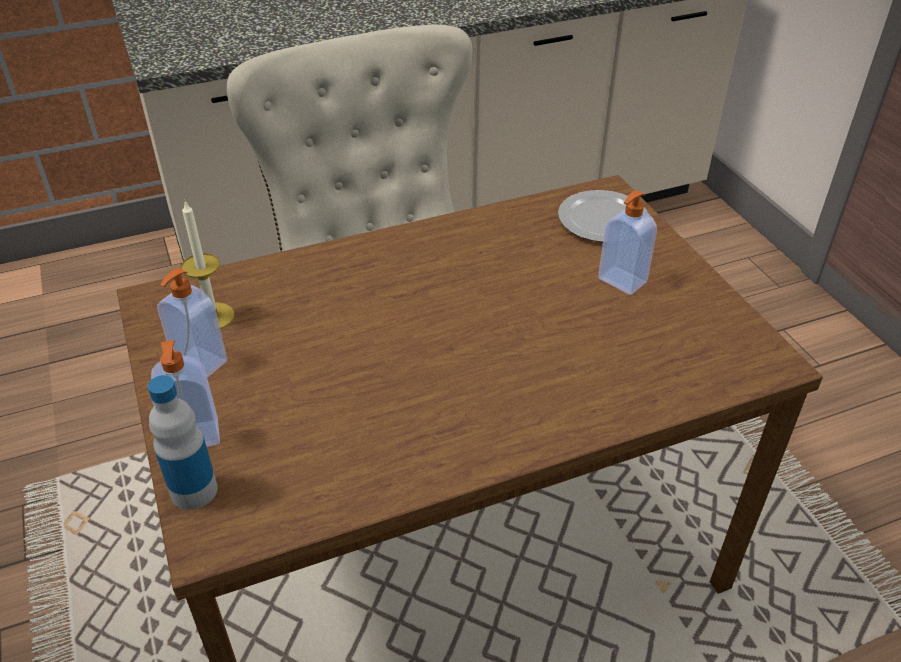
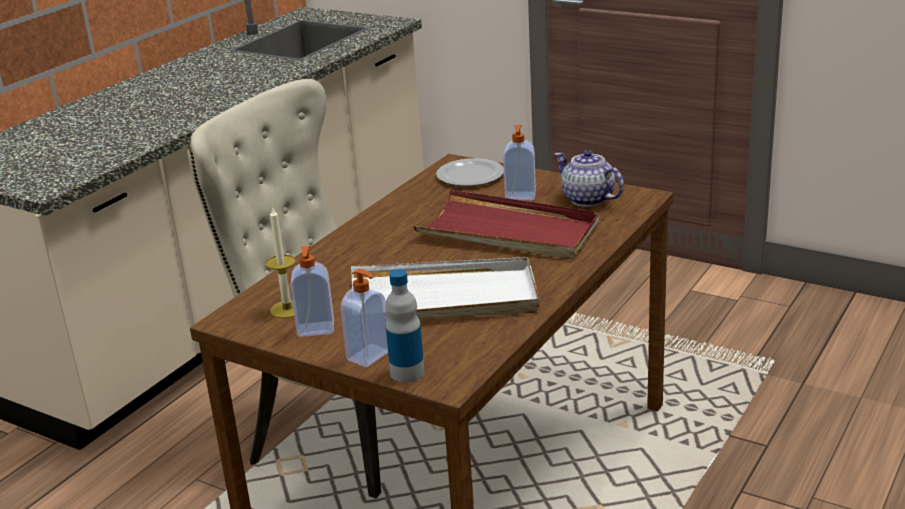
camera: 35 degrees left, 15 degrees down
(361, 395) = (443, 298): none -> white tray
(546, 331) = (509, 231): none -> red tray
(694, 328) = (587, 199): none -> teapot

